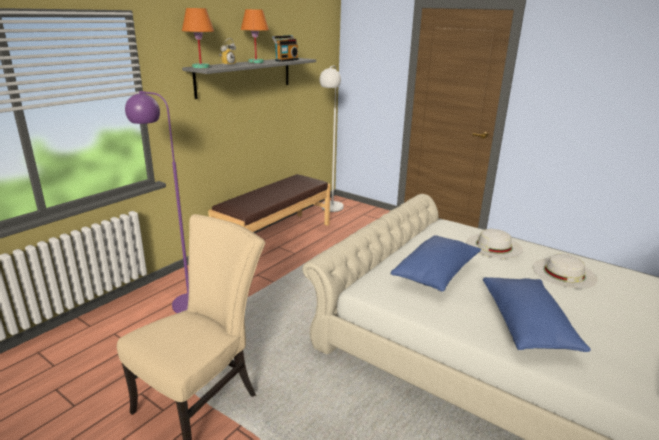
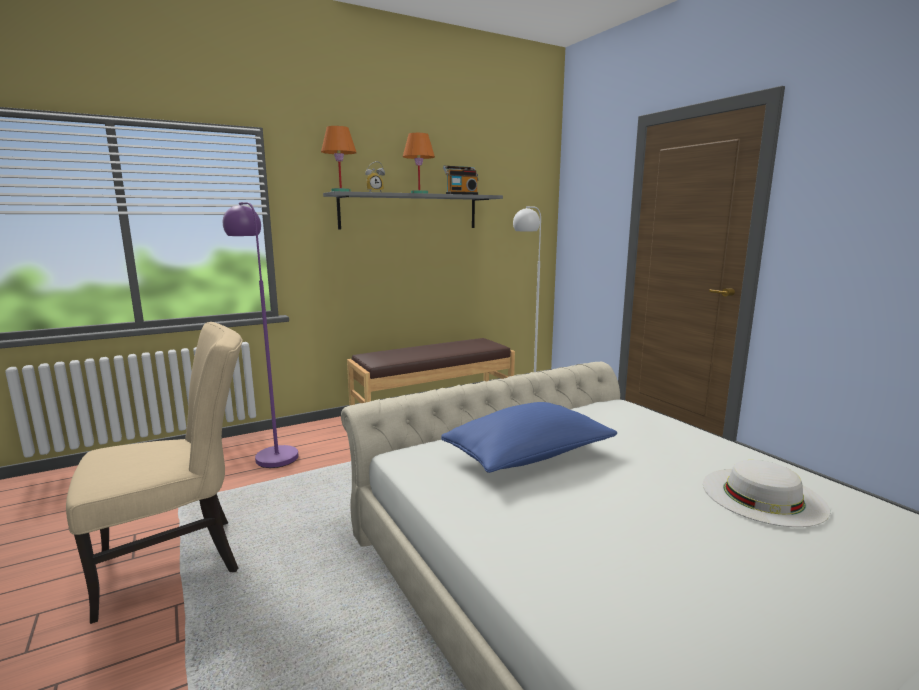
camera: 25 degrees right, 10 degrees down
(494, 245) = (663, 438): white hat -> none
(527, 325) = (601, 557): blue pillow -> none

